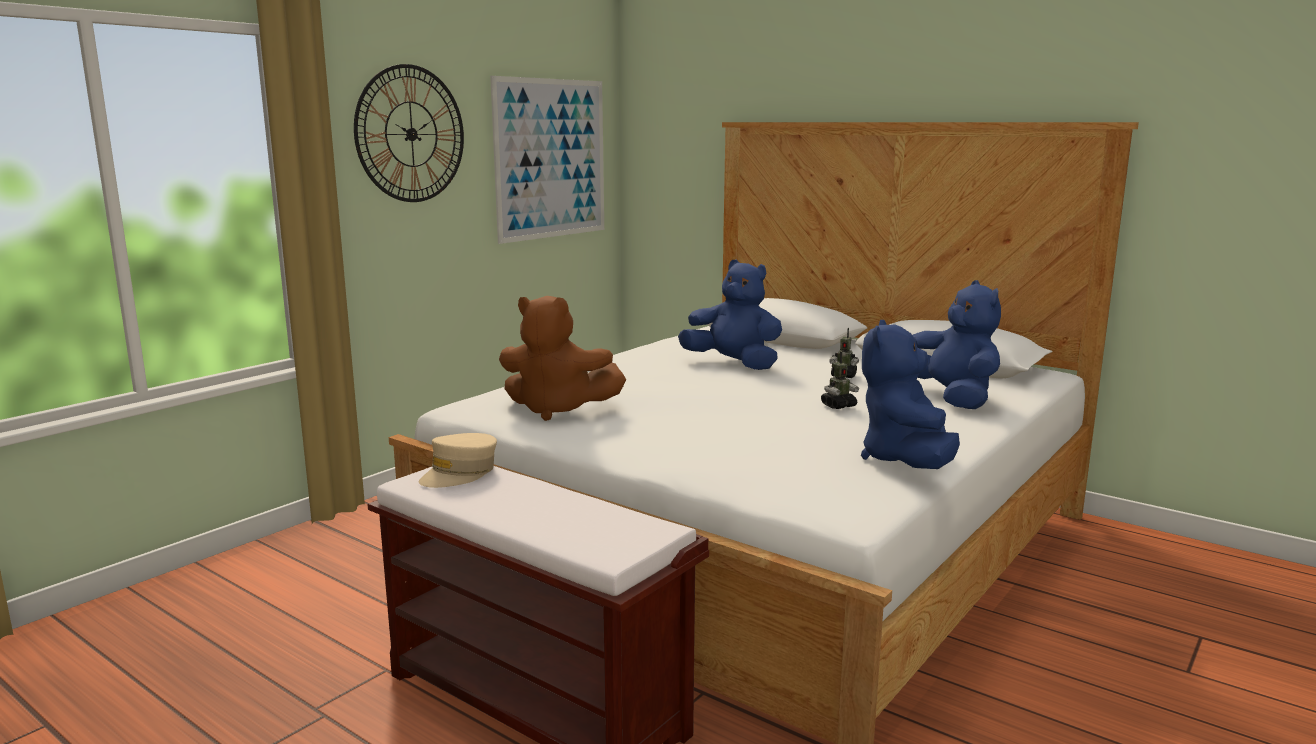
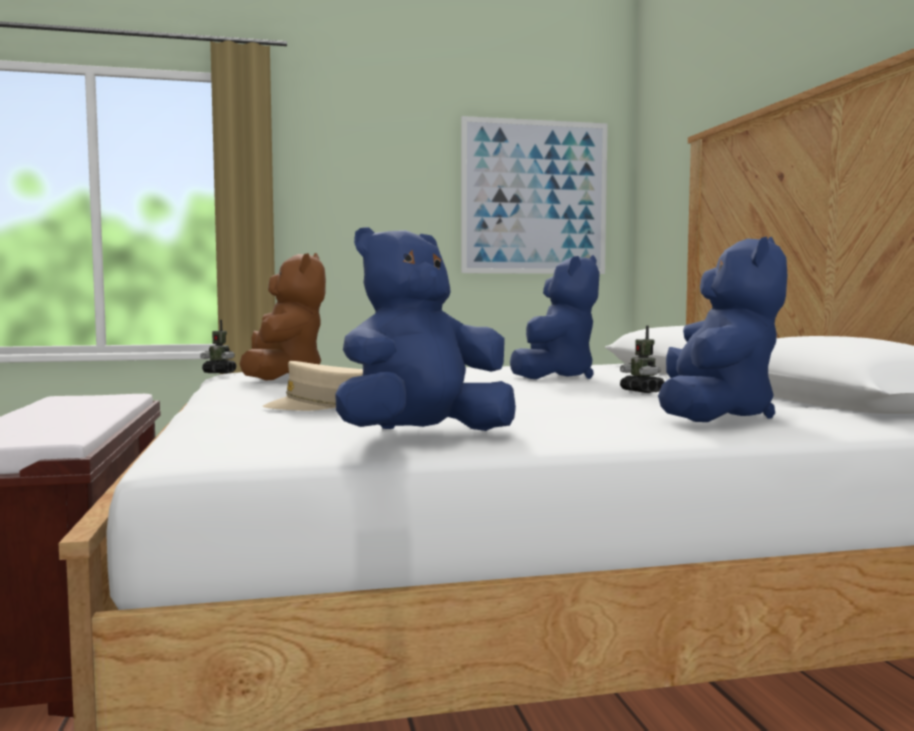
camera: 40 degrees right, 10 degrees down
(411, 134) = (367, 165): wall clock -> none
(459, 473) = (104, 398): beige cap -> beige cap (318, 406)
(557, 409) = (283, 377): brown plush toy -> brown plush toy turned 150 degrees counterclockwise
(733, 364) = (555, 377): blue plush toy -> blue plush toy turned 45 degrees clockwise
(838, 406) = (530, 400): toy robot -> toy robot (219, 373)

